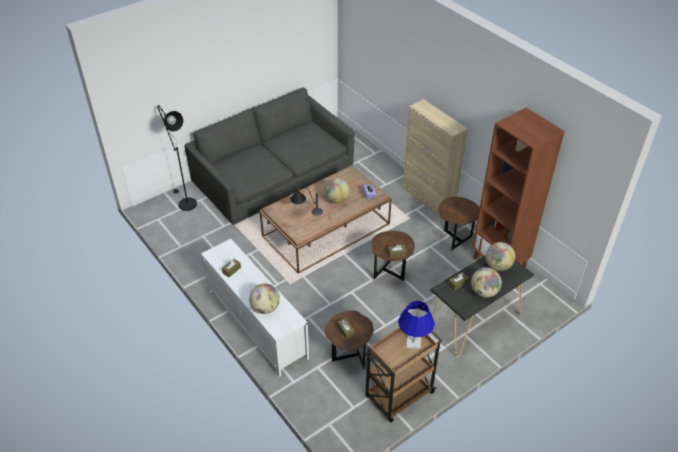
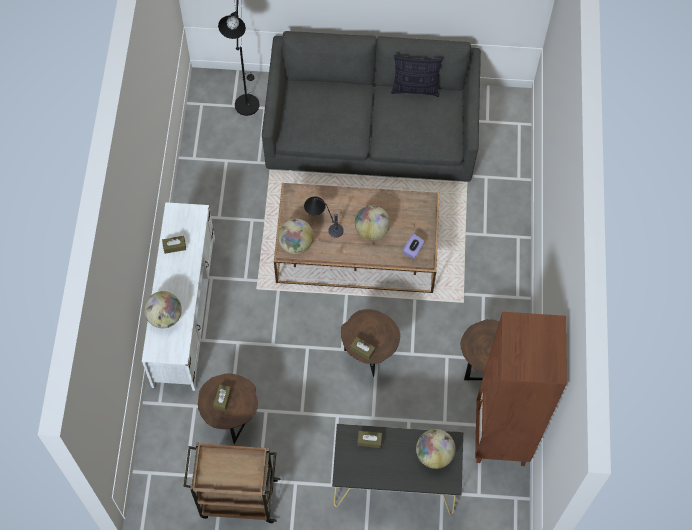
camera: 40 degrees right, 20 degrees up
(288, 131) = (415, 89): none -> pillow
(413, 343) = (245, 472): blue table lamp -> none
(428, 199) = (512, 292): beige cabinet -> none
(484, 292) = (384, 472): globe -> globe (296, 244)

